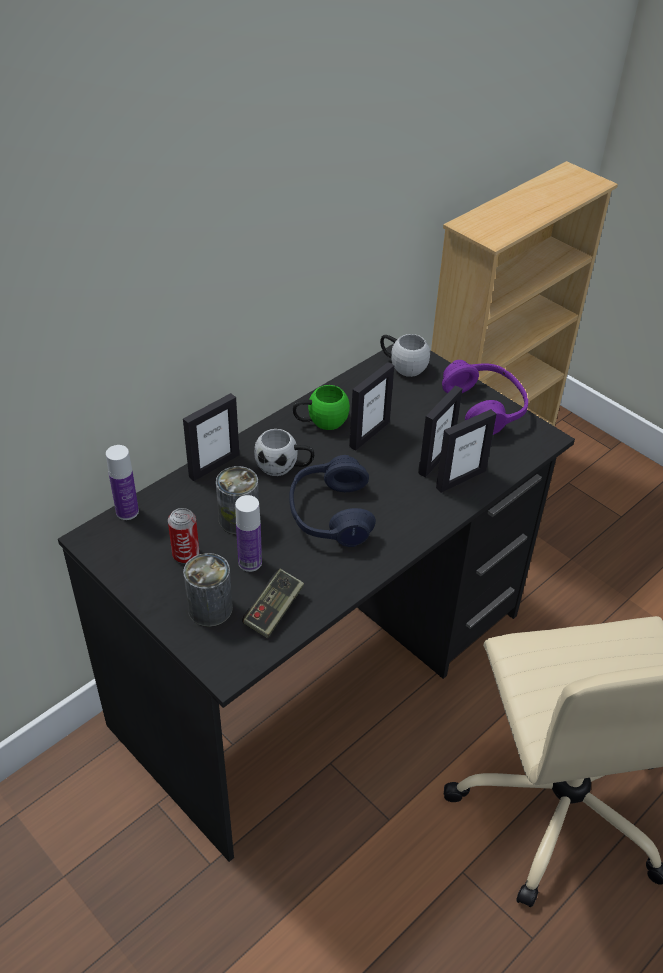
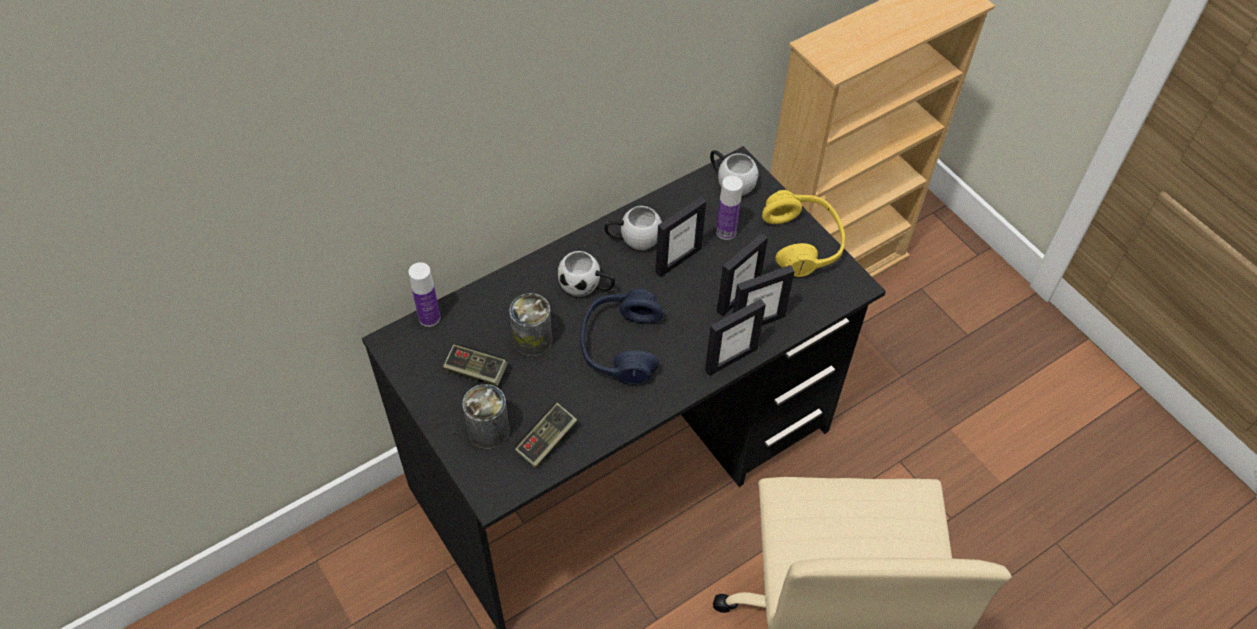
camera: 10 degrees right, 10 degrees up
(186, 555) = (476, 371): can -> game controller
(214, 465) = (519, 277): picture frame -> picture frame (730, 359)
(250, 562) = (534, 387): bottle -> bottle (726, 232)
(320, 421) = (633, 239): green mug -> white mug
(485, 407) = (803, 242): purple headphones -> yellow headphones

